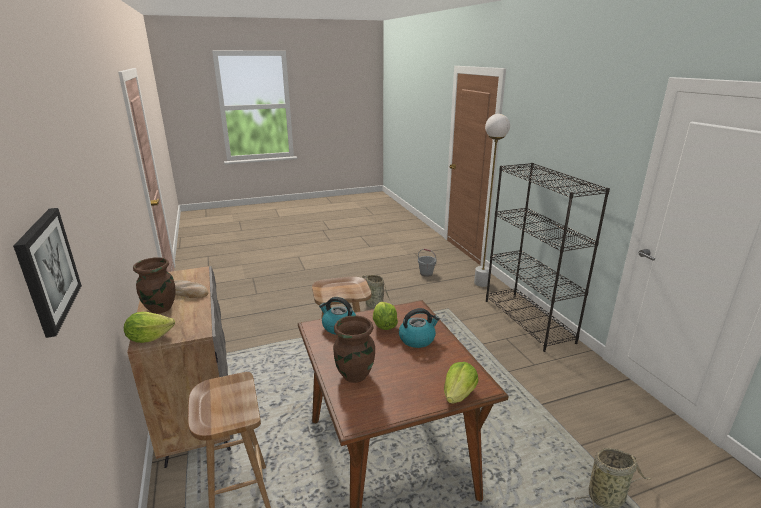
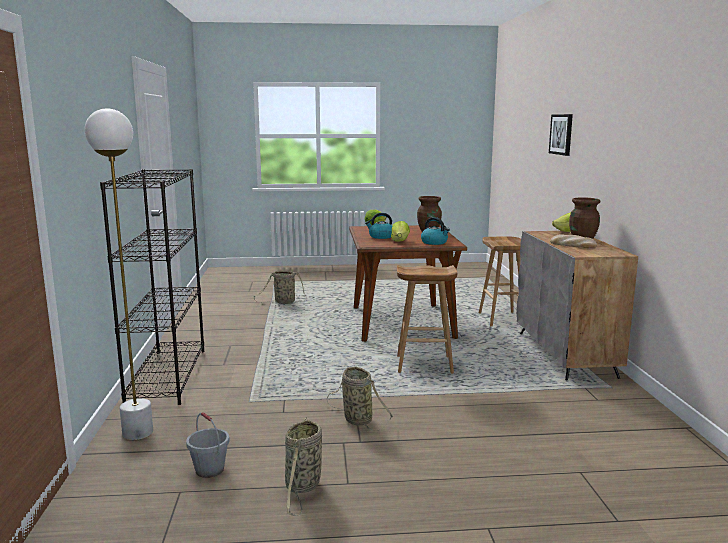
camera: 165 degrees left, 10 degrees down
(381, 273) = (302, 487): none -> basket

